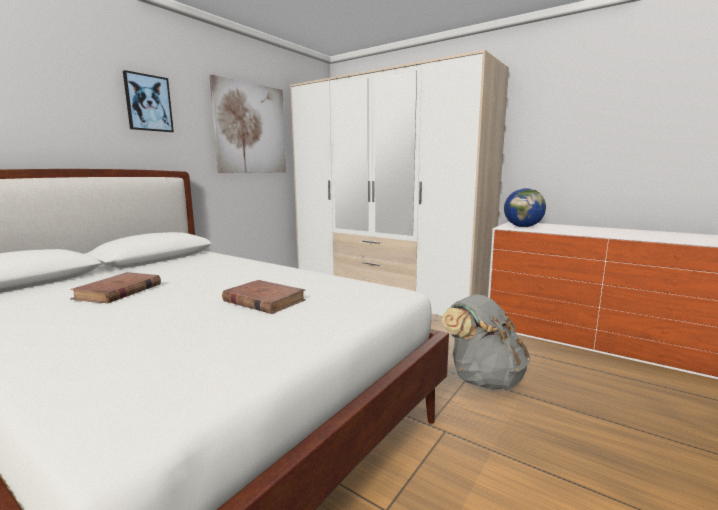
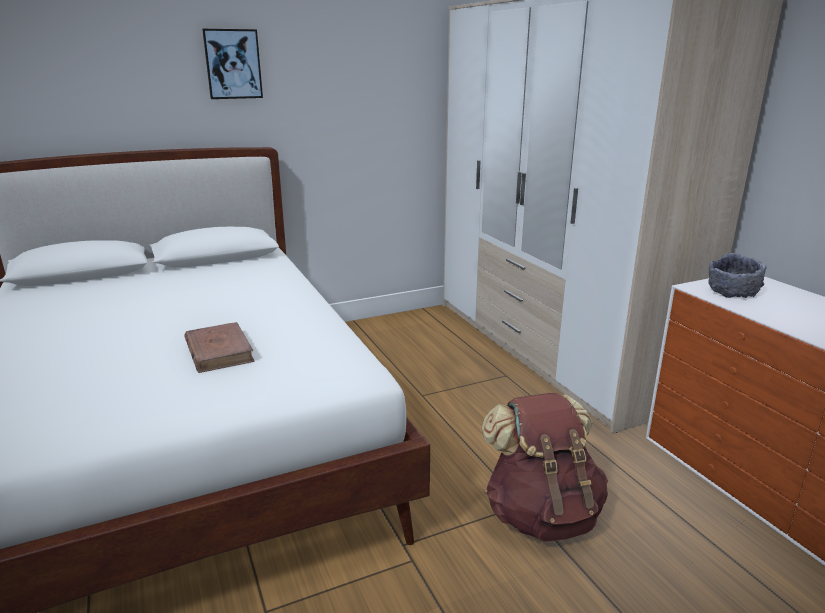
camera: 30 degrees right, 10 degrees up
(118, 291) = (128, 305): brown book -> none
(250, 129) = (378, 81): picture -> none
(483, 378) = (541, 514): grey backpack -> brown backpack
(523, 227) = (732, 292): globe -> grey bowl

